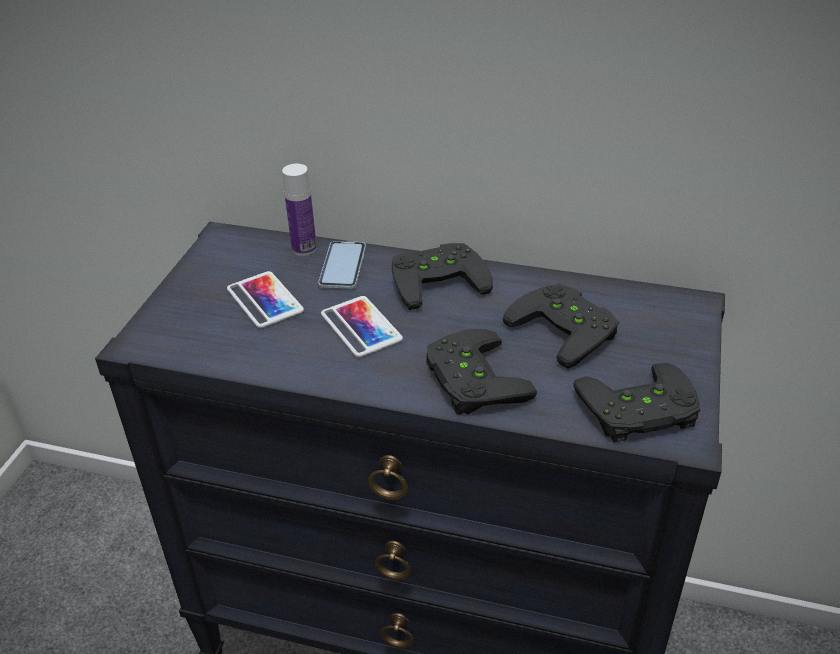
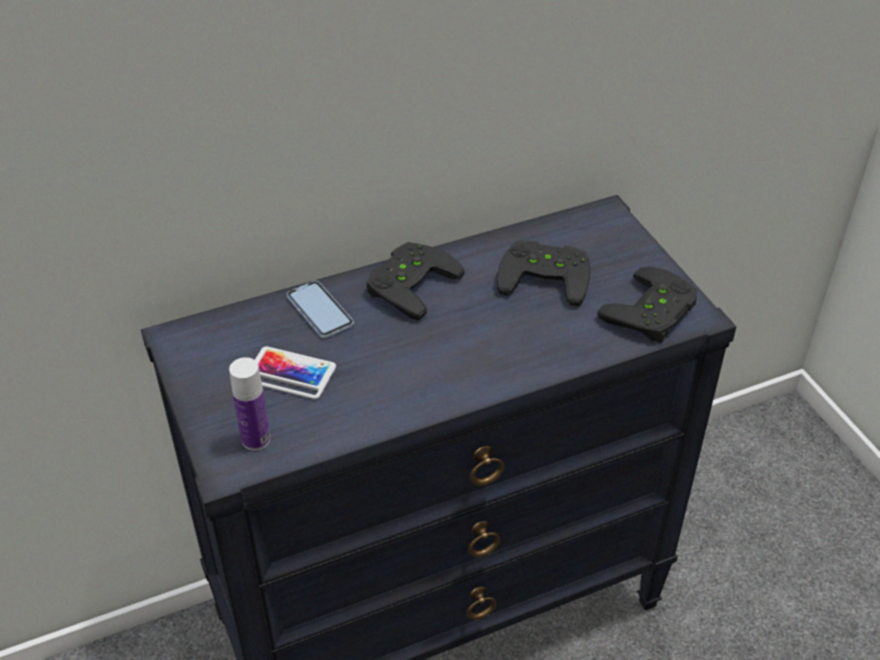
camera: 40 degrees left, 5 degrees up
(304, 249) = (266, 311): bottle -> bottle (256, 439)
(361, 327) = (397, 353): phone -> none
(469, 380) = (523, 351): black game controller -> none

